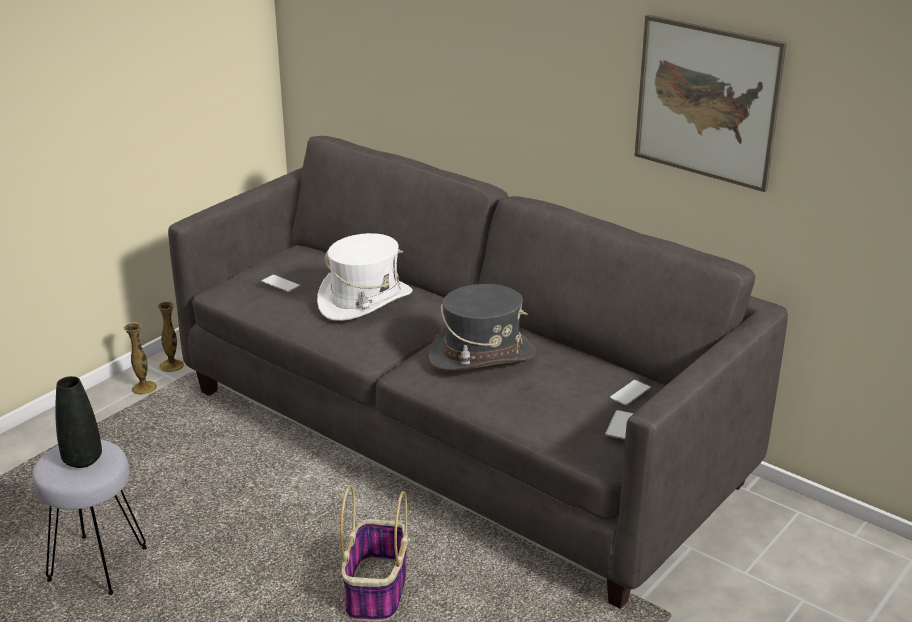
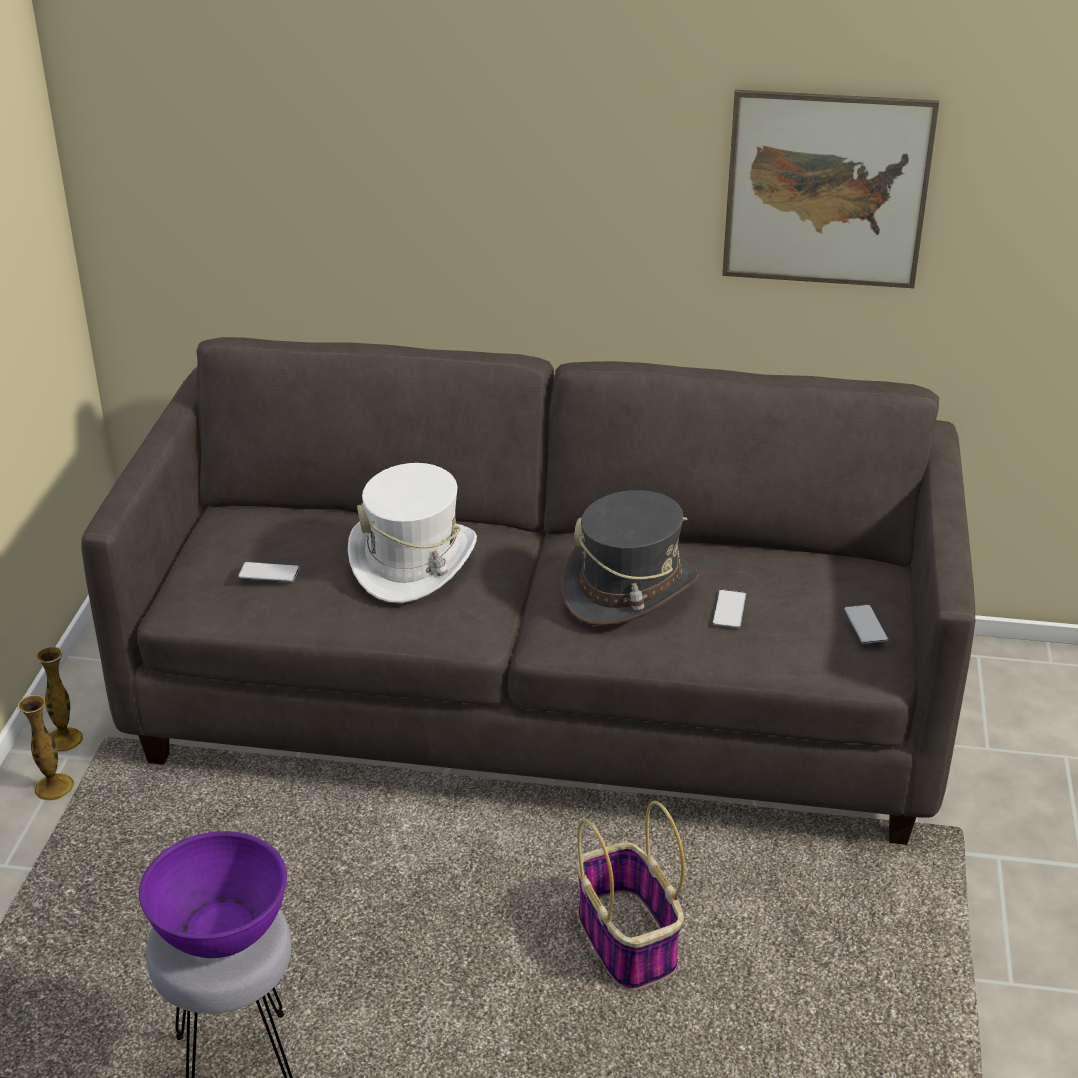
camera: 30 degrees left, 5 degrees up
(82, 460) = (220, 928): black vase -> purple bowl
(630, 393) = (837, 580): phone -> phone (729, 609)

